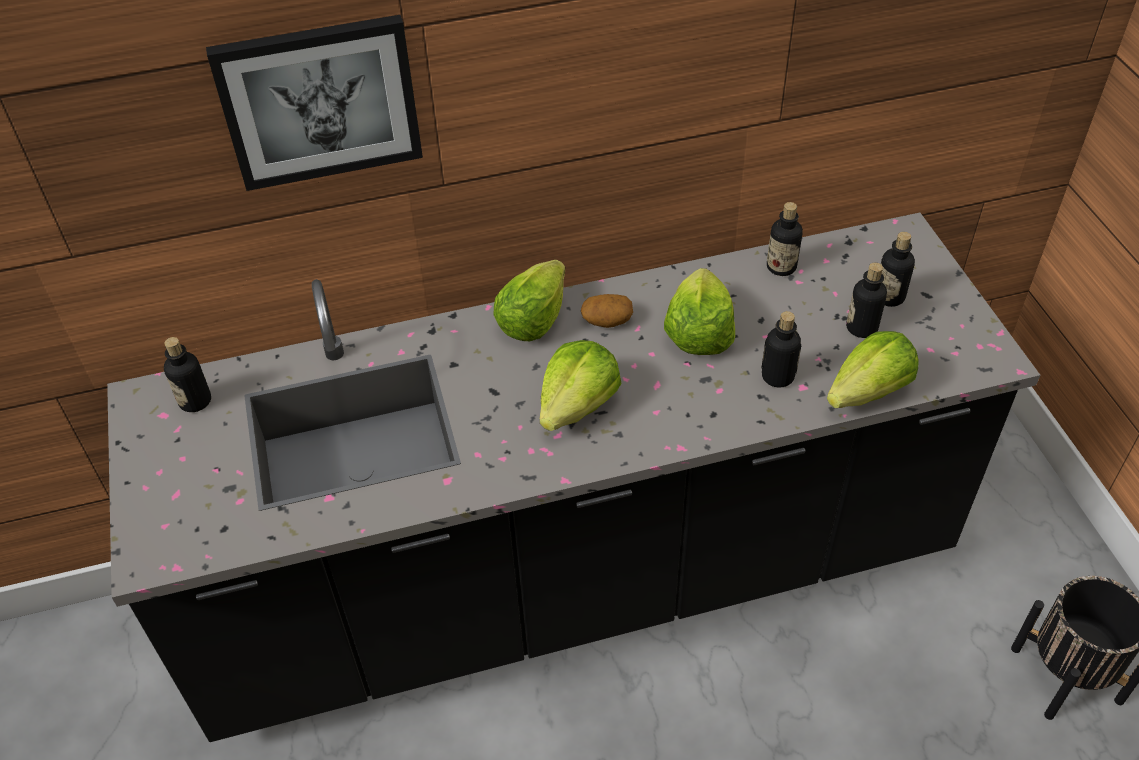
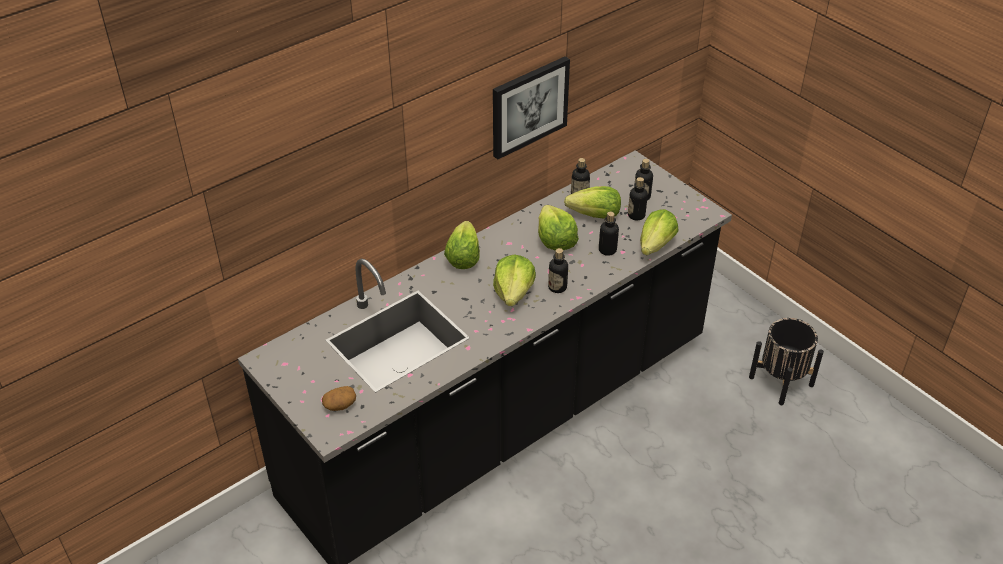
camera: 25 degrees left, 5 degrees down
(195, 401) = (298, 351): bottle -> bottle (557, 287)
(319, 101) = (355, 157): picture -> picture (528, 106)
(606, 320) = (503, 247): potato -> potato (340, 405)
(789, 308) = (595, 215): none -> lettuce

